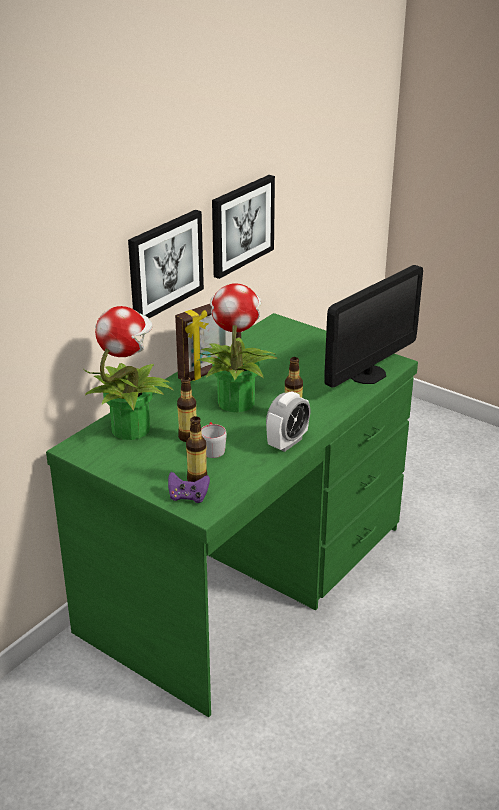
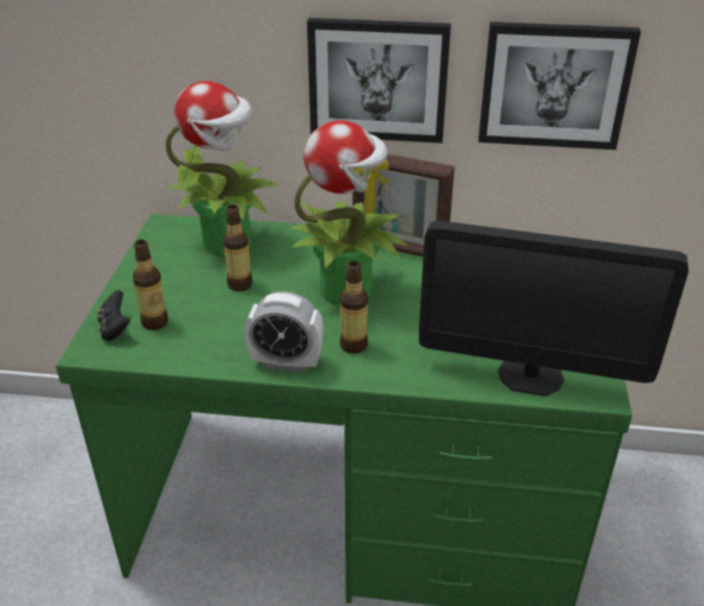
camera: 60 degrees right, 5 degrees up
(188, 497) = (115, 329): purple game controller -> black game controller
(212, 448) = (229, 309): grey mug -> none

